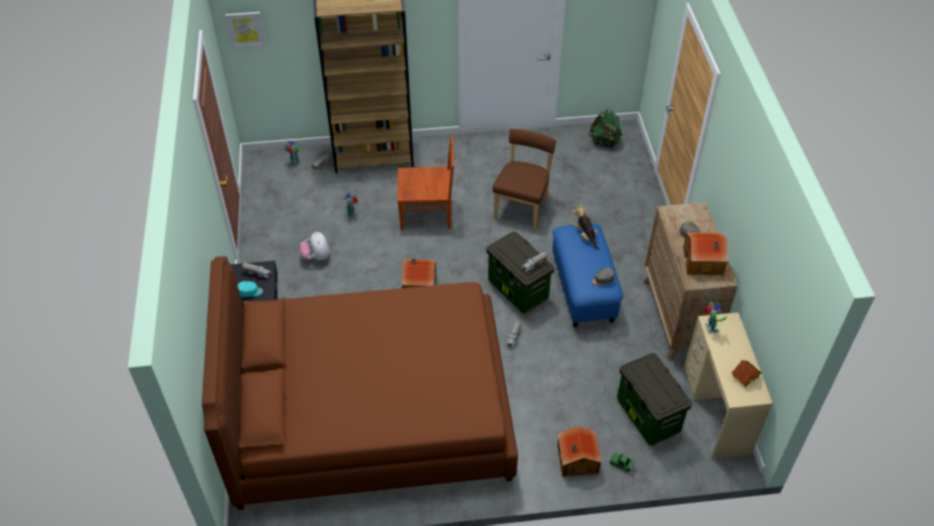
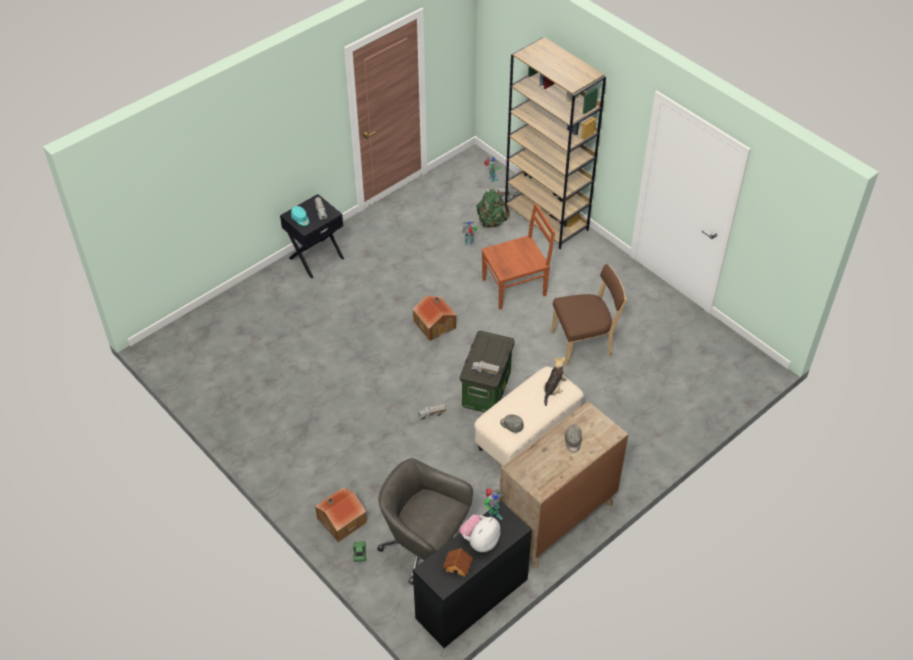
camera: 55 degrees right, 0 degrees up
(245, 29) = (495, 38): picture -> none
(316, 257) = (406, 248): plush toy -> plush toy (480, 541)
(370, 413) = (285, 366): brown bed -> none
(427, 213) = (515, 287): brown chair -> brown chair turned 75 degrees counterclockwise
(584, 289) = (527, 435): blue ottoman -> beige ottoman
(604, 142) = (728, 359): green backpack -> green backpack (491, 222)
(646, 415) = (425, 548): storage box -> grey office chair
(703, 261) = (548, 465): toy house -> none
(716, 410) = (472, 599): beige desk -> black desk

